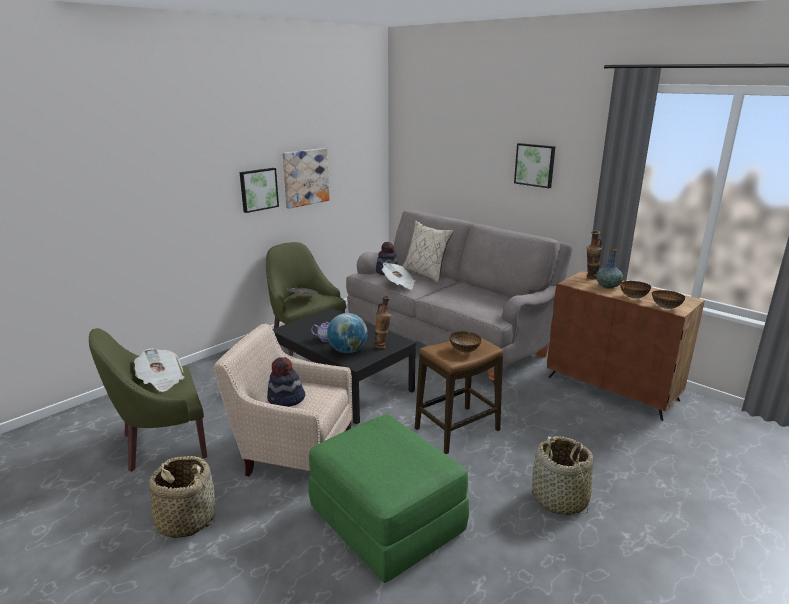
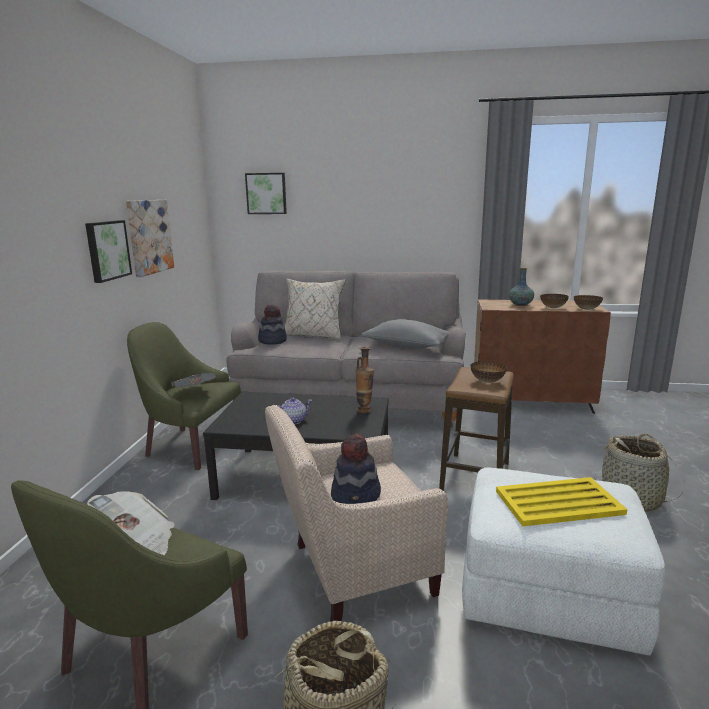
camera: 35 degrees left, 5 degrees down
(348, 351) = (336, 425): globe -> none
(382, 453) = (557, 502): none -> yellow tray
(385, 521) = (547, 593): green ottoman -> white ottoman
(399, 284) = (306, 349): newspaper -> none
(476, 302) = (407, 346): none -> grey pillow
(535, 165) = (406, 205): picture -> picture (266, 193)
(590, 278) = (496, 302): vase -> none

